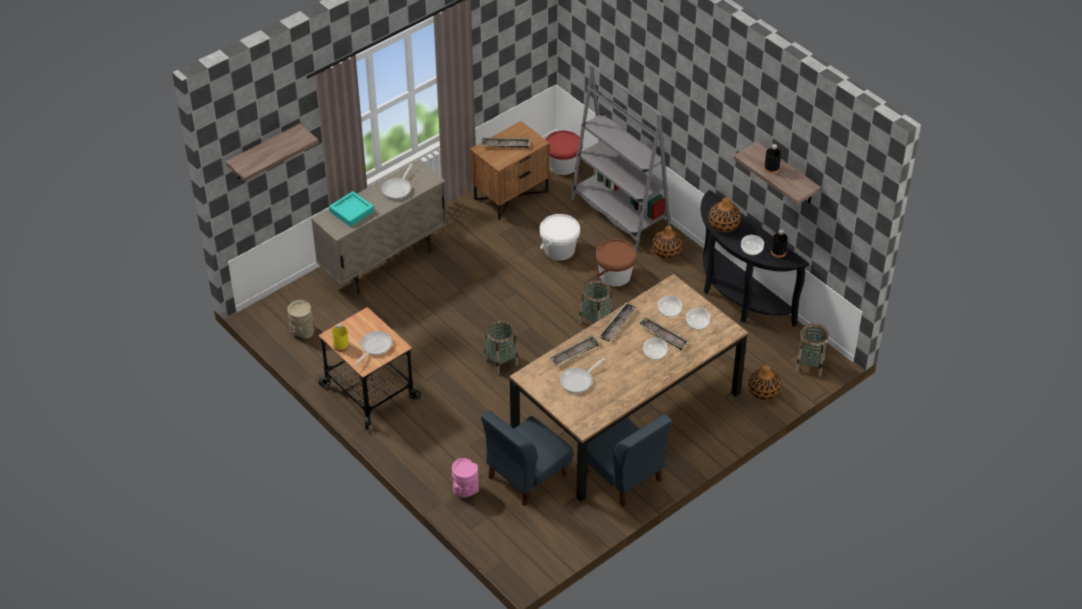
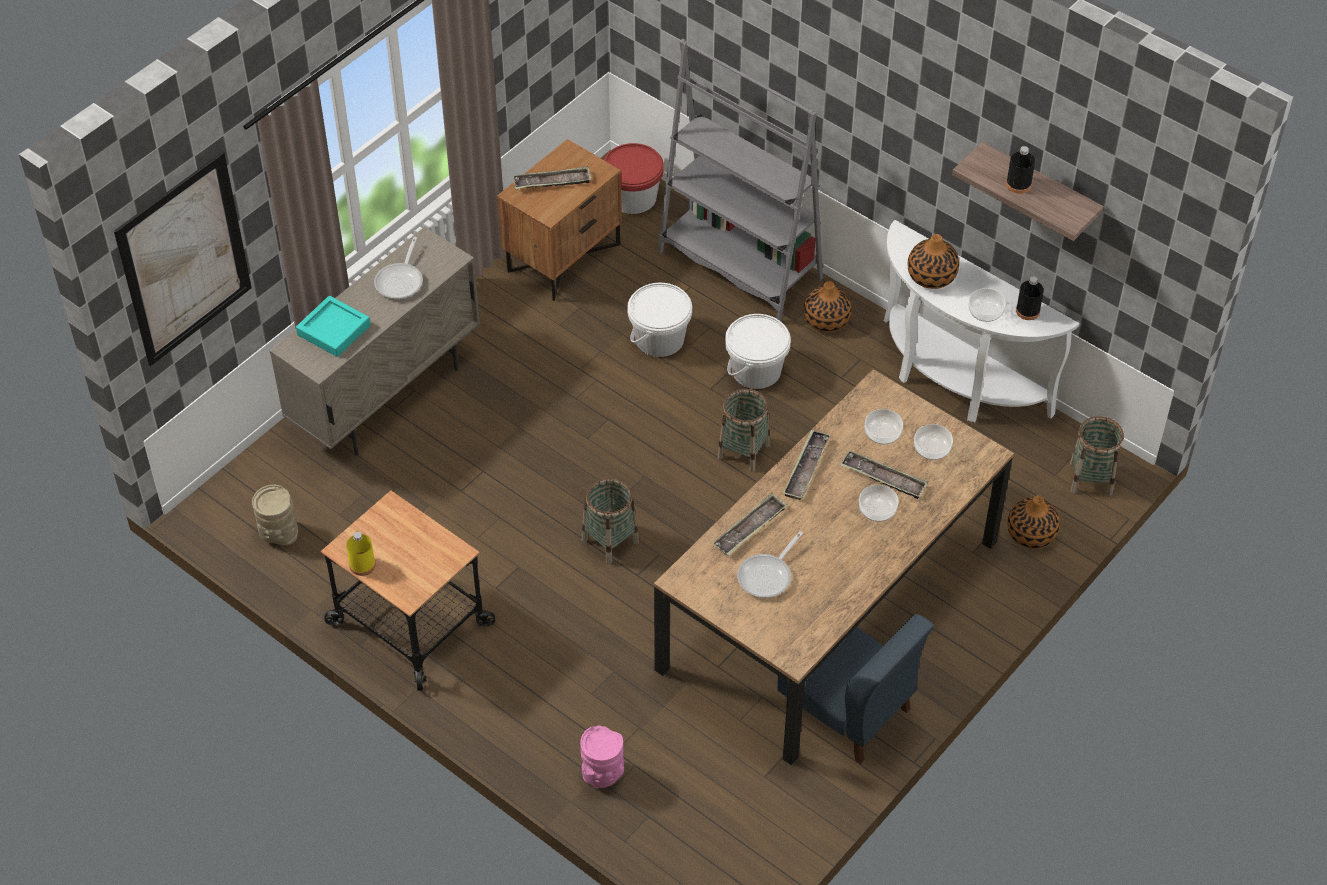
camera: 10 degrees left, 5 degrees up
(264, 152) = (185, 260): shelf -> picture
(374, 347) = (417, 560): frying pan -> none
(526, 476) = (695, 733): blue chair -> none
(615, 275) = (756, 370): brown bucket -> white bucket
(738, 297) = (953, 381): black console table -> white console table

